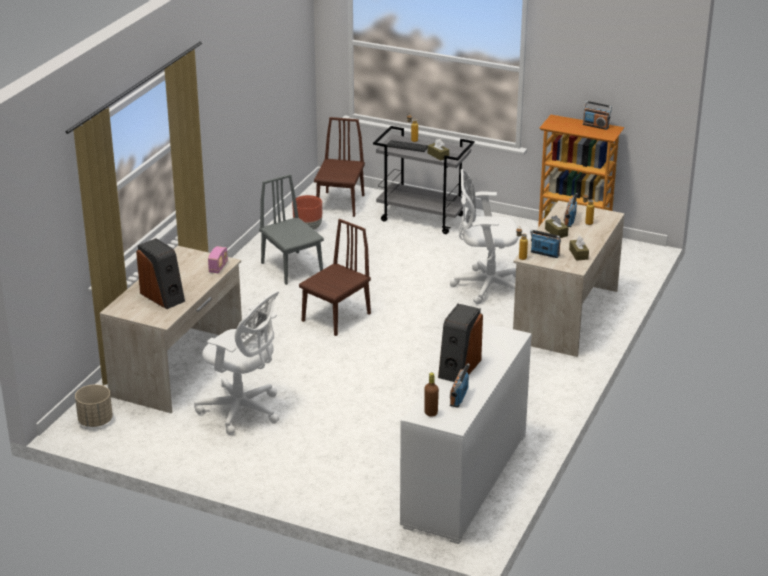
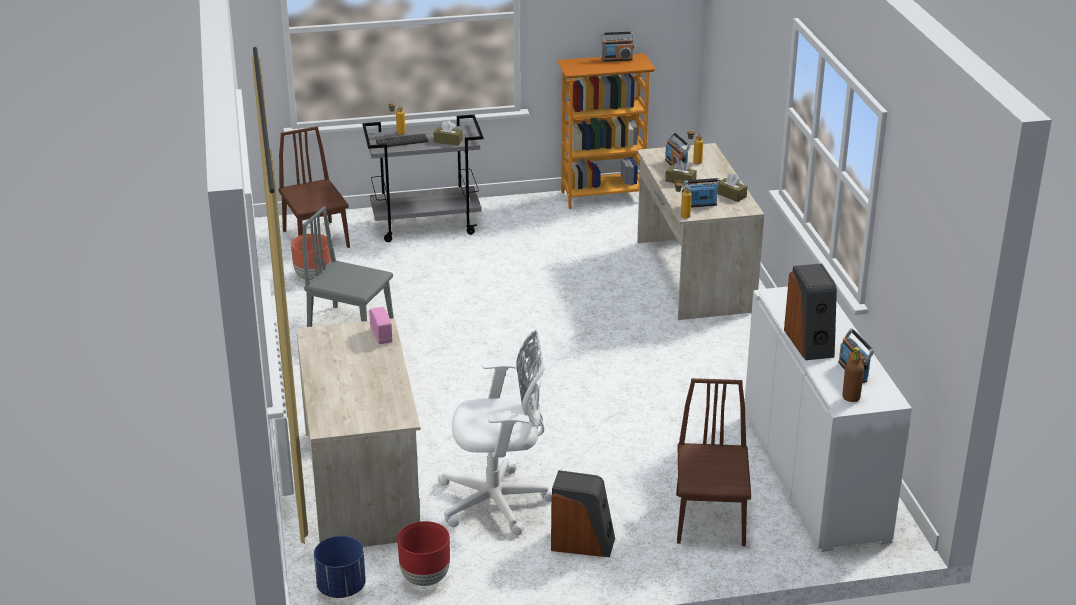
camera: 35 degrees left, 0 degrees up
(95, 421) = (341, 588): beige planter -> blue planter
(146, 436) = (425, 578): none -> red planter
(163, 296) = (363, 391): speaker -> speaker (582, 543)
(336, 317) = (469, 361): brown chair -> brown chair (710, 519)
(486, 286) = (581, 273): white office chair -> none

